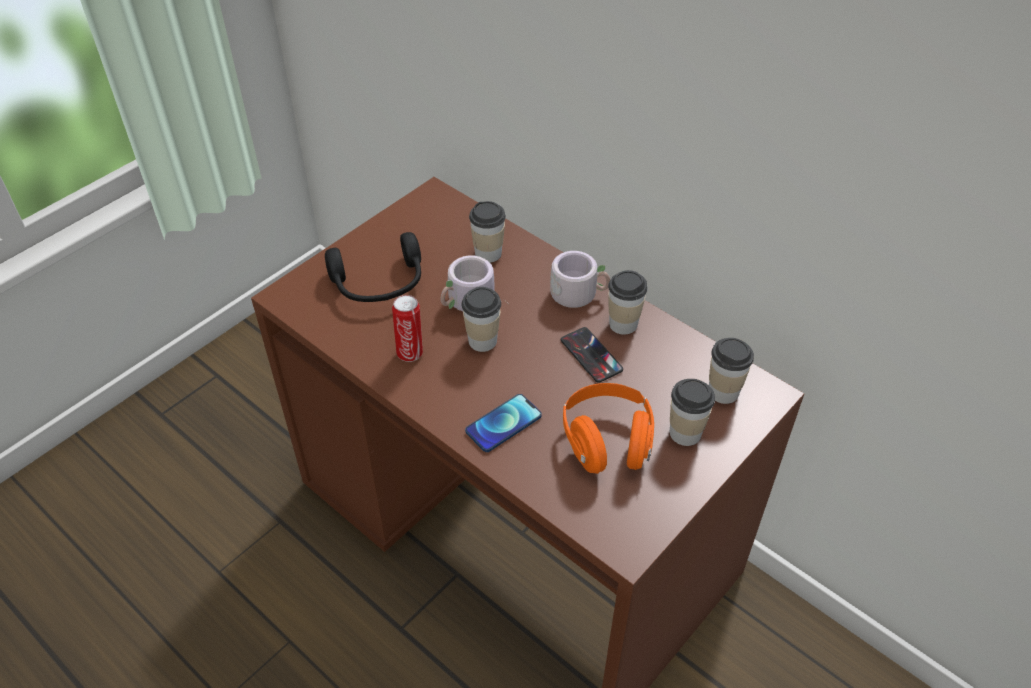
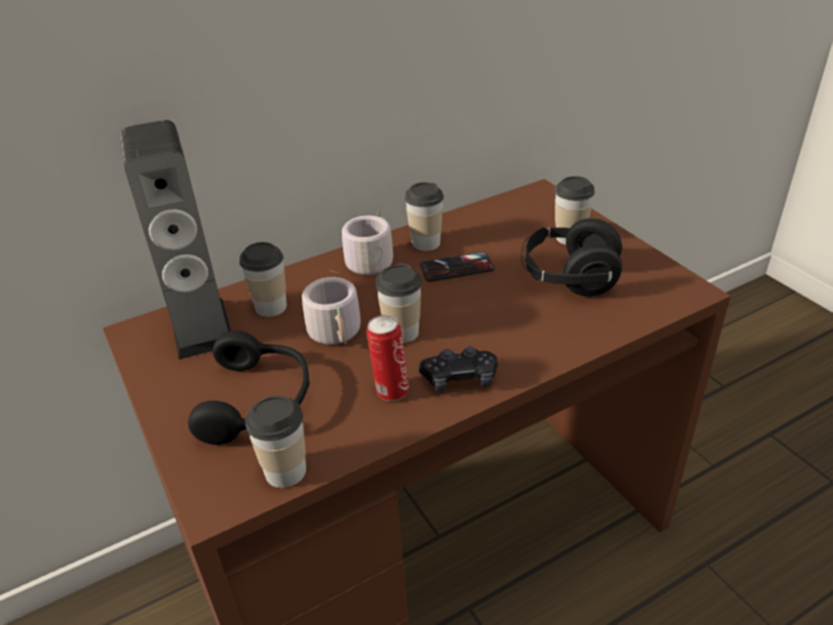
camera: 70 degrees left, 10 degrees down
(436, 390) = (460, 378): none -> black game controller
(449, 225) = (201, 328): none -> speaker
(503, 424) = (526, 337): phone -> none
(607, 442) = (568, 278): orange headphones -> black headphones
(723, 392) = (530, 211): cup -> cup (285, 471)

